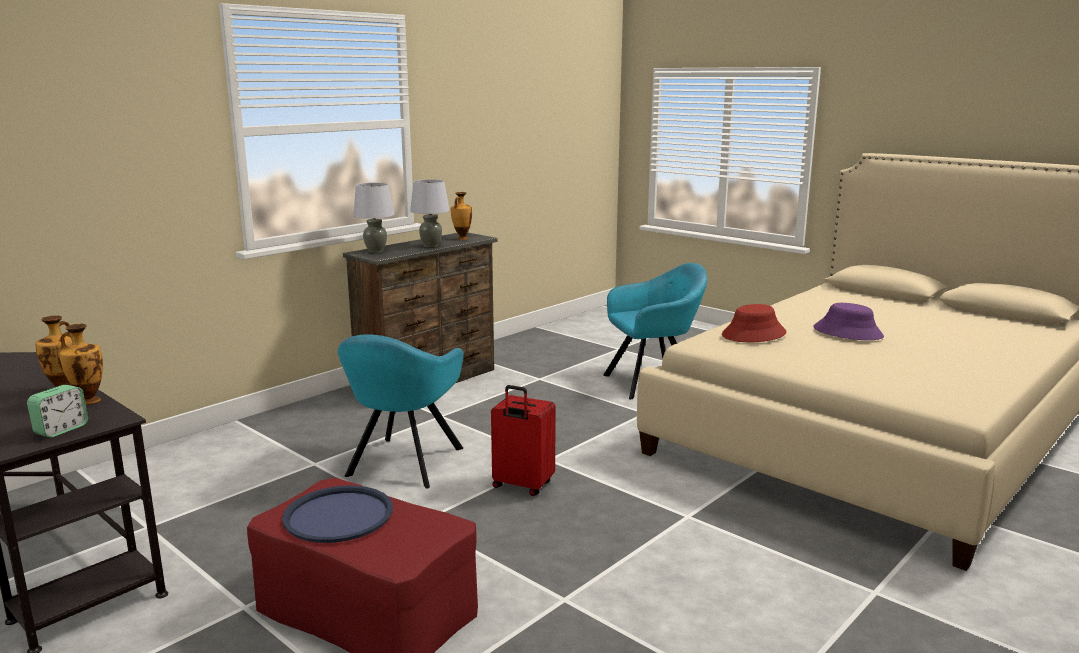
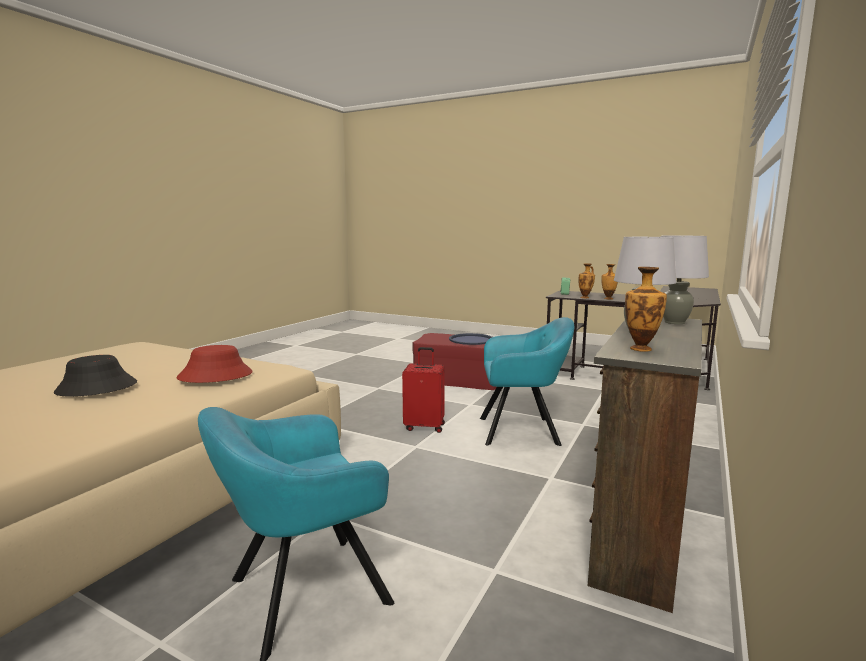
camera: 165 degrees right, 5 degrees down
(403, 464) = (522, 431): turquoise armchair -> turquoise armchair turned 90 degrees clockwise
(848, 332) = (96, 388): purple hat -> black hat

